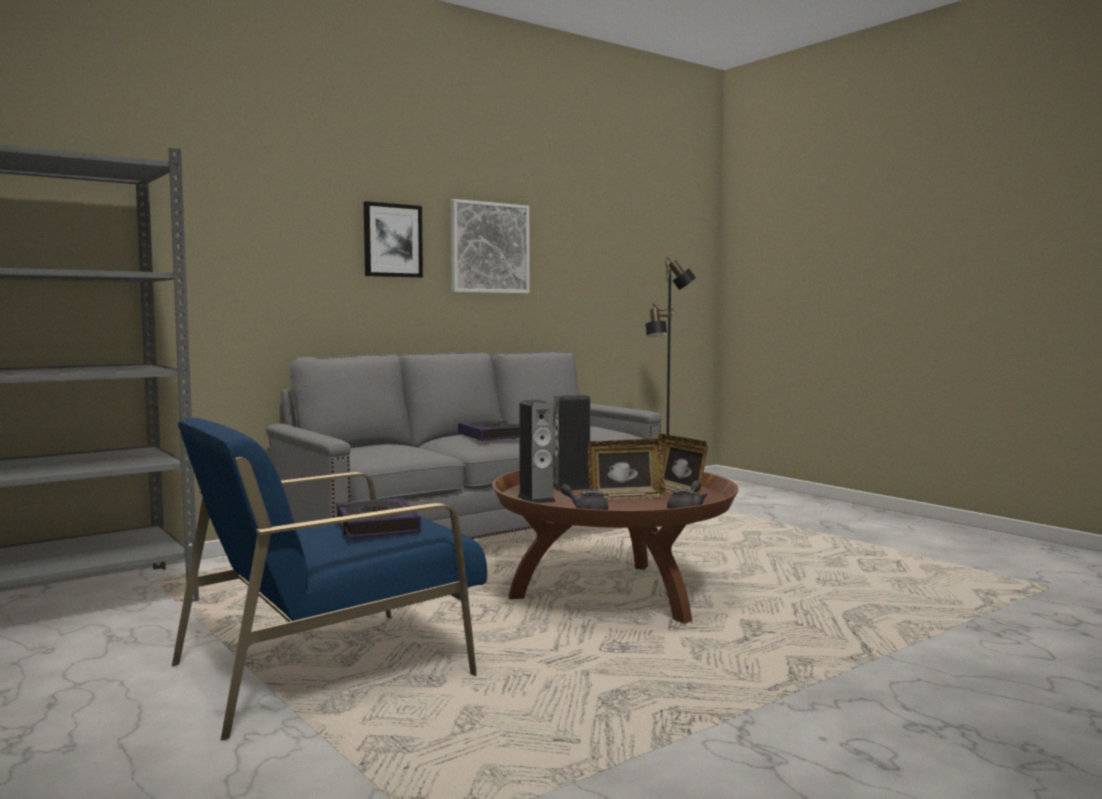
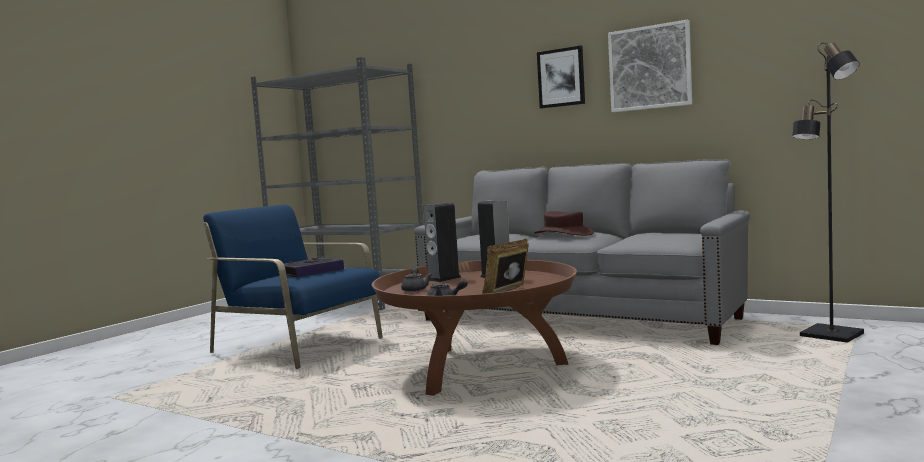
camera: 70 degrees right, 0 degrees up
(490, 436) = (564, 234): book -> brown hat
(625, 498) = (473, 288): picture frame -> none

